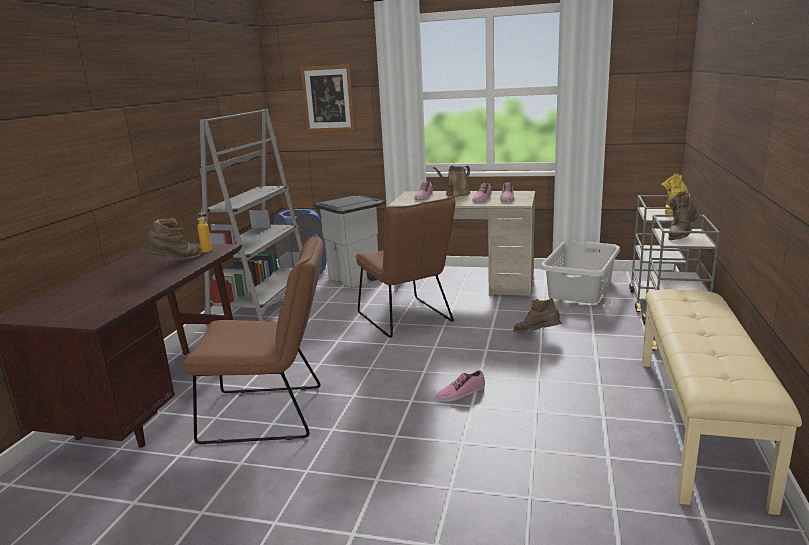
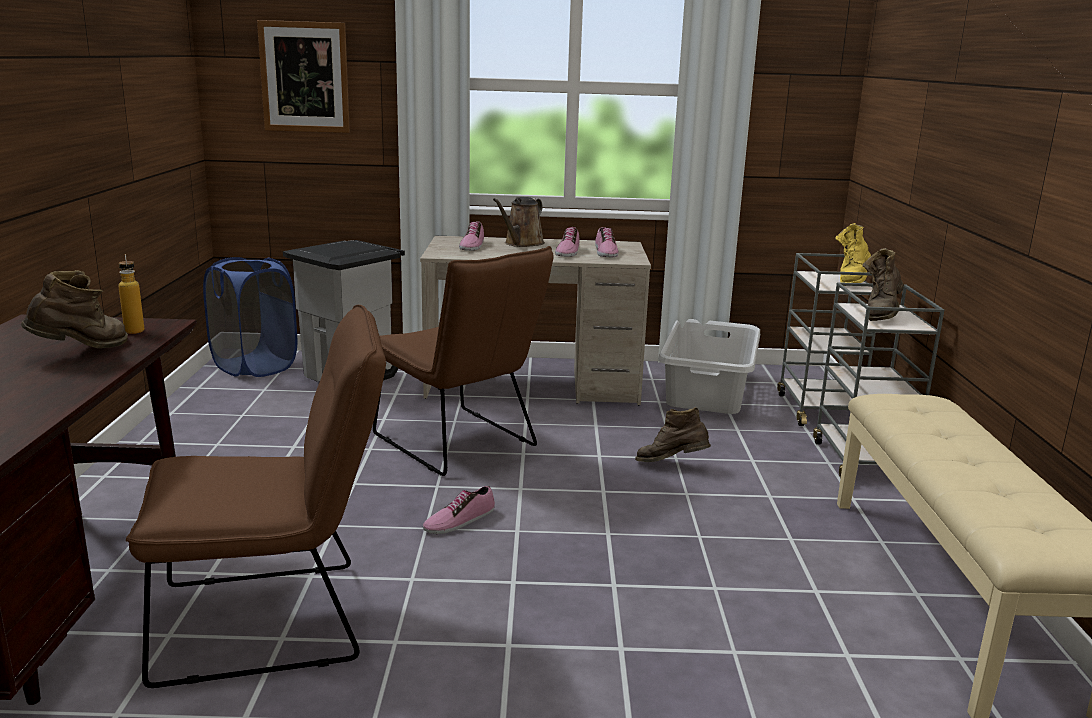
camera: 15 degrees left, 0 degrees up
(263, 304) = (199, 422): grey bookcase -> none
(460, 393) = (588, 564): shoe -> shoe (459, 520)

